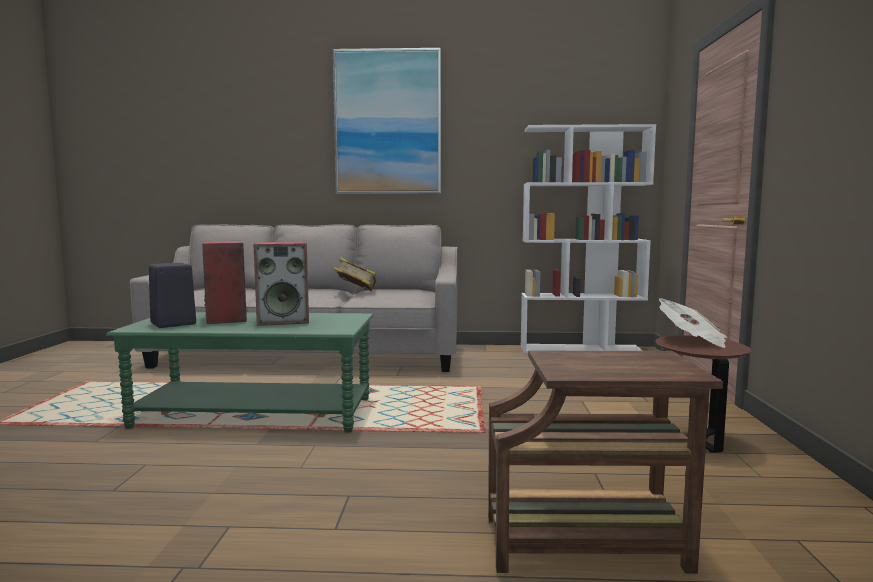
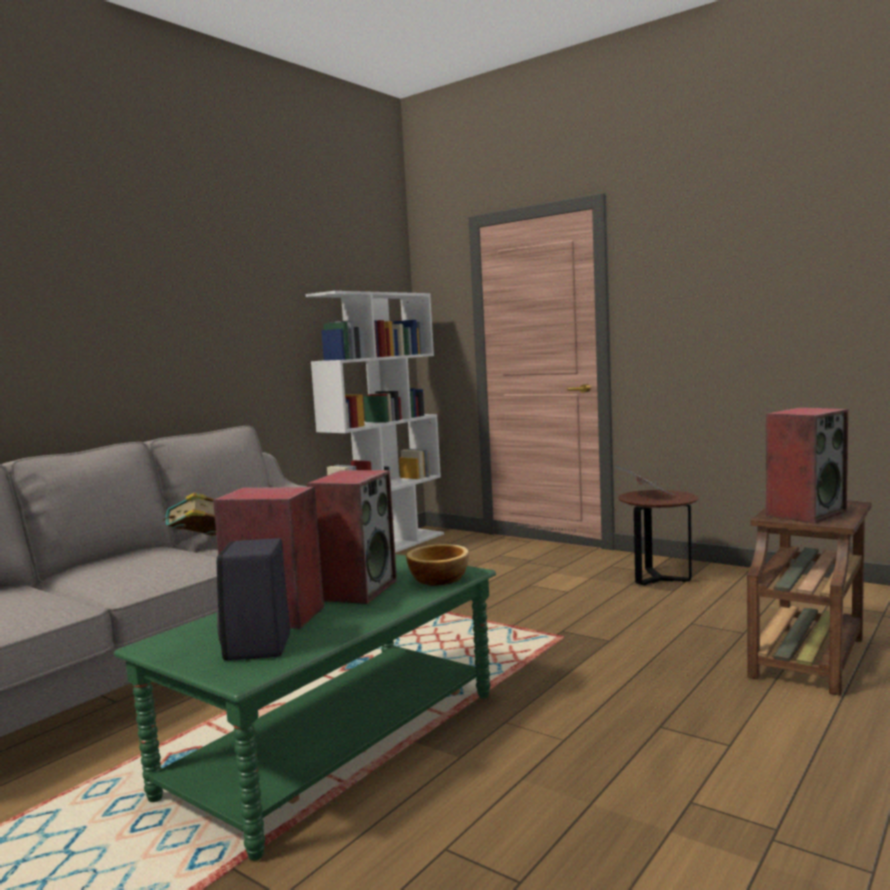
camera: 55 degrees left, 0 degrees up
(319, 328) = (438, 579): none -> bowl
(387, 122) = (144, 278): picture -> none
(594, 362) = (805, 513): none -> speaker

